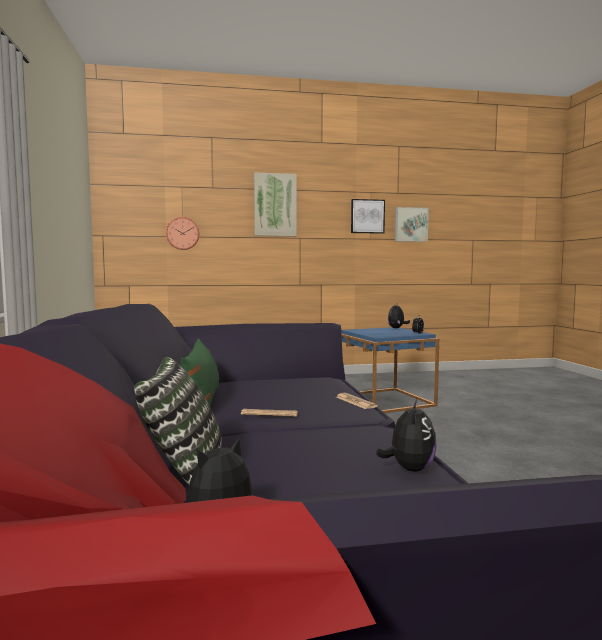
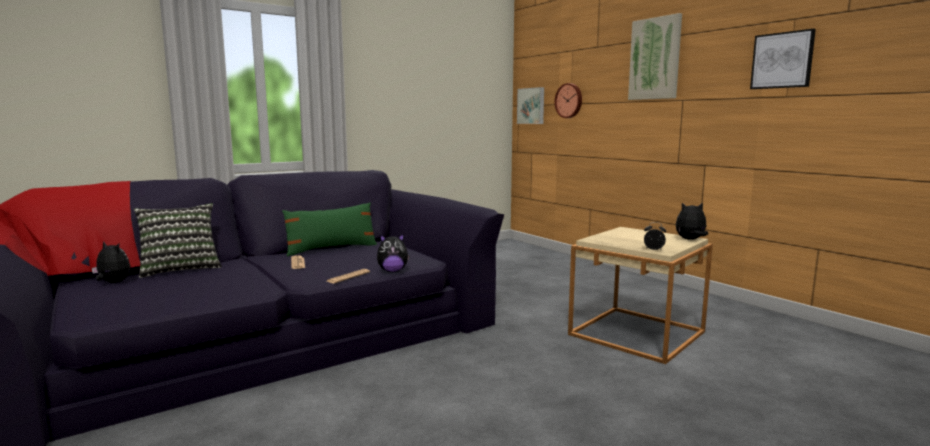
camera: 65 degrees right, 5 degrees up
(385, 401) = (636, 333): blue side table -> beige side table
(409, 469) = (178, 303): plush toy -> plush toy (392, 271)
(410, 224) = (867, 67): picture -> picture (531, 106)

